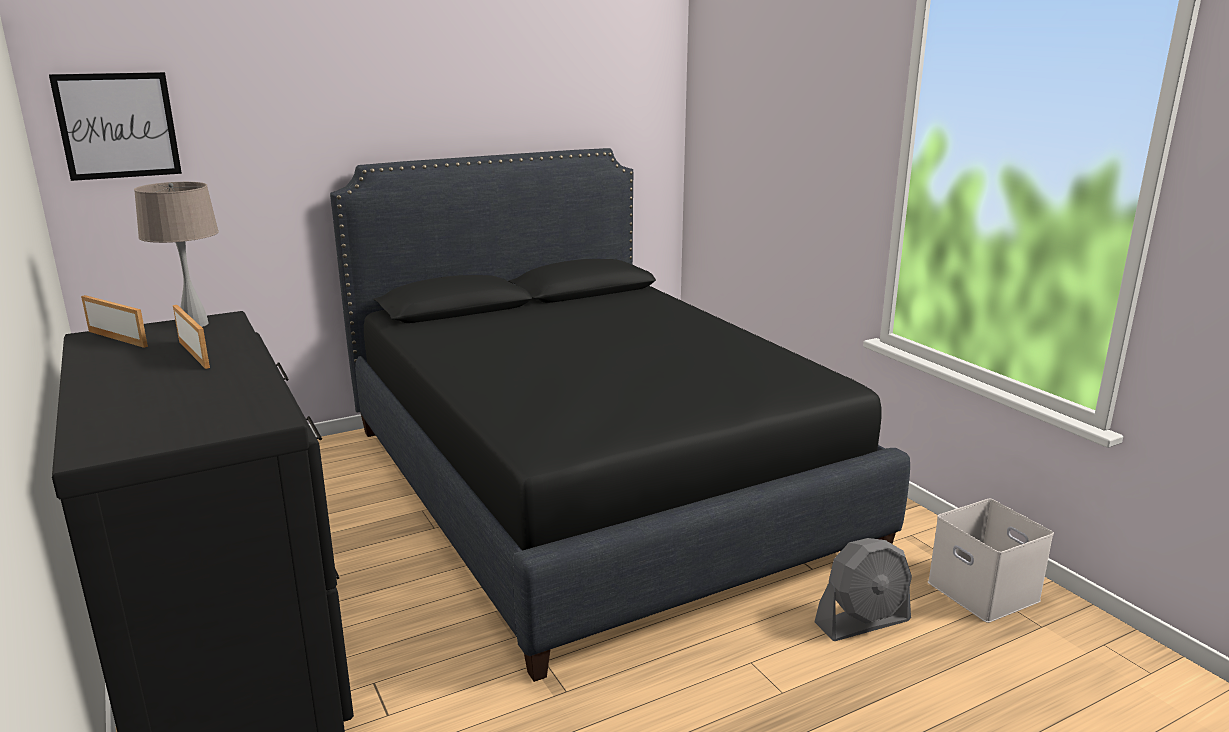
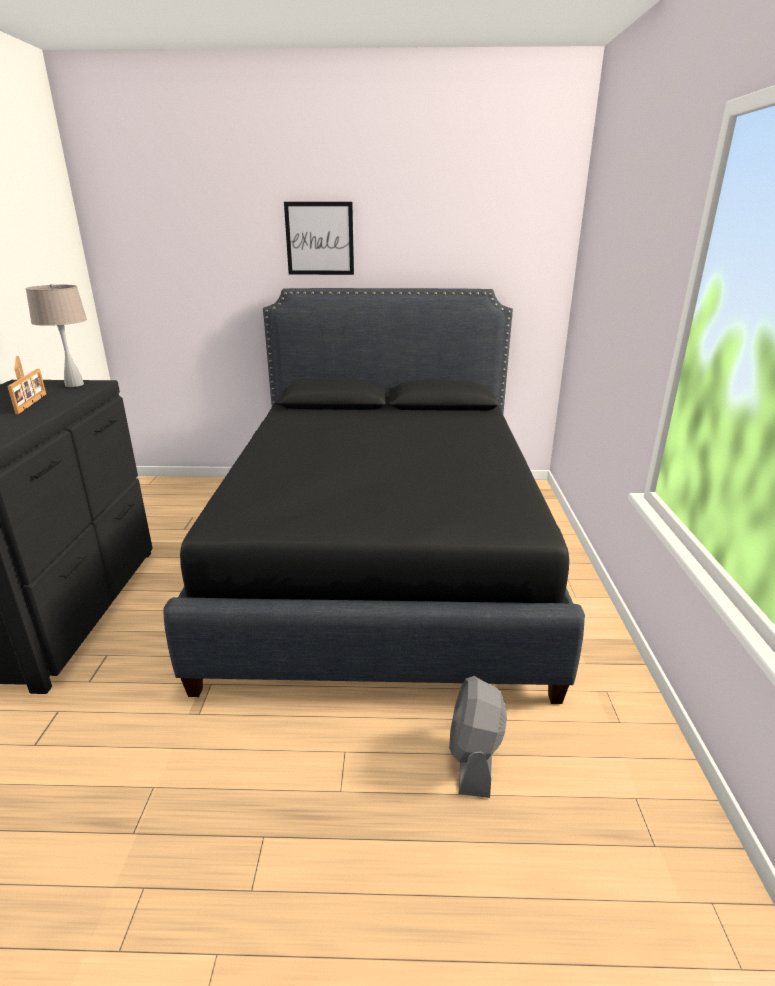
camera: 30 degrees right, 5 degrees up
(118, 126) = (133, 251): picture -> picture (319, 239)
(863, 622) = (474, 758): grey fan -> grey fan turned 90 degrees clockwise
(985, 591) = (628, 780): white storage box -> none

